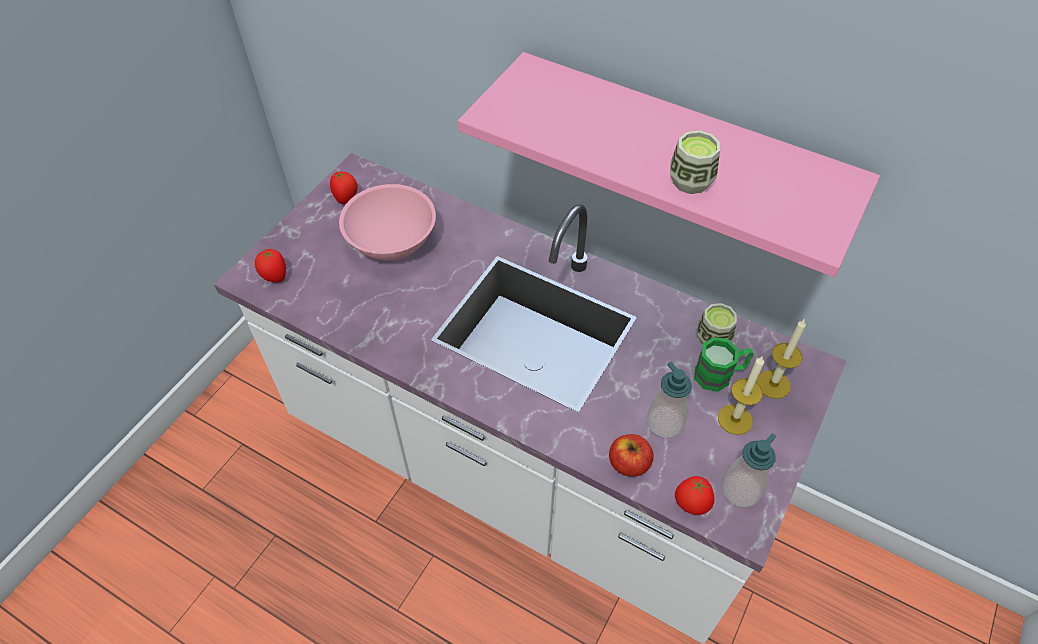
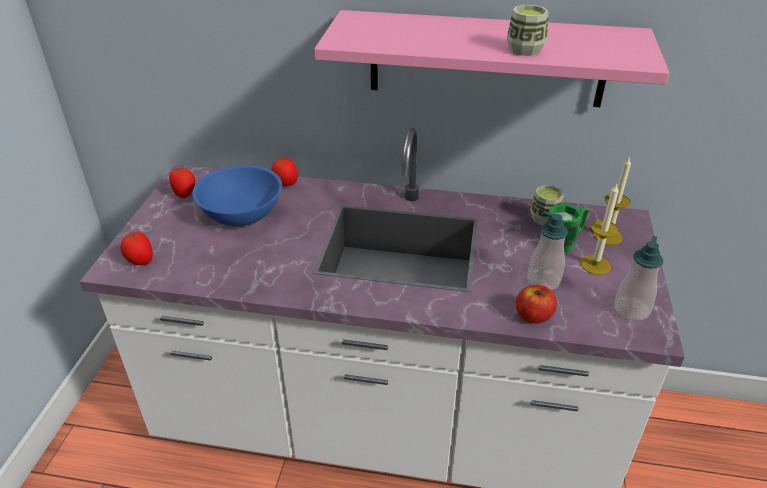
camera: 20 degrees left, 15 degrees down
(392, 241) = (242, 214): pink bowl -> blue bowl
(691, 505) = (600, 330): tomato -> tomato (285, 184)

